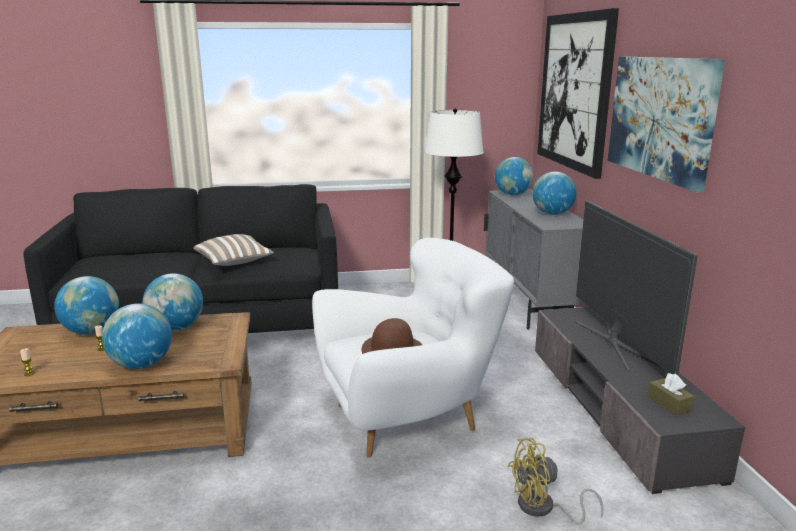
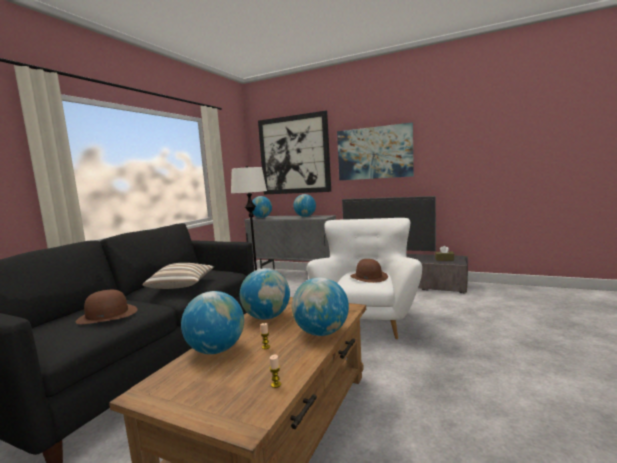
camera: 55 degrees left, 10 degrees down
(137, 266) = (107, 315): none -> brown hat
(543, 508) = (466, 312): yellow fan -> none

